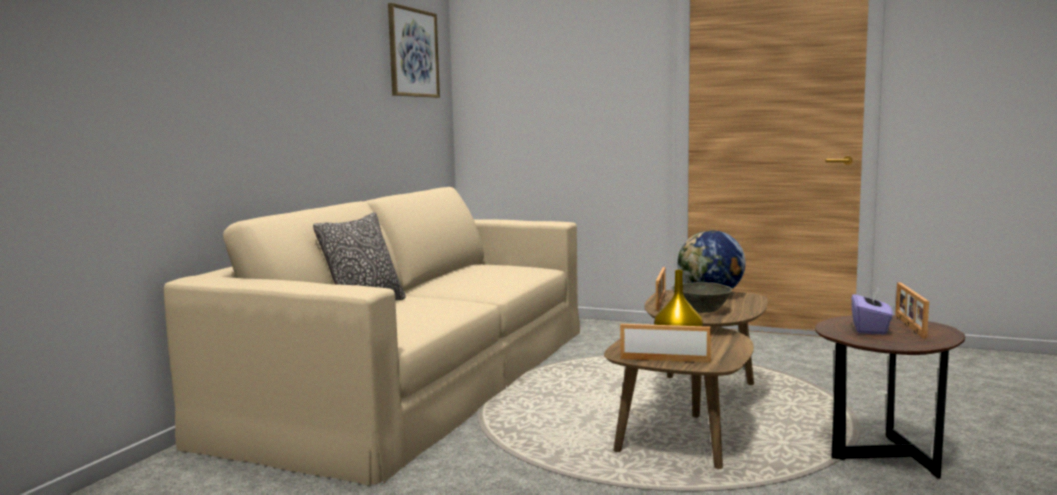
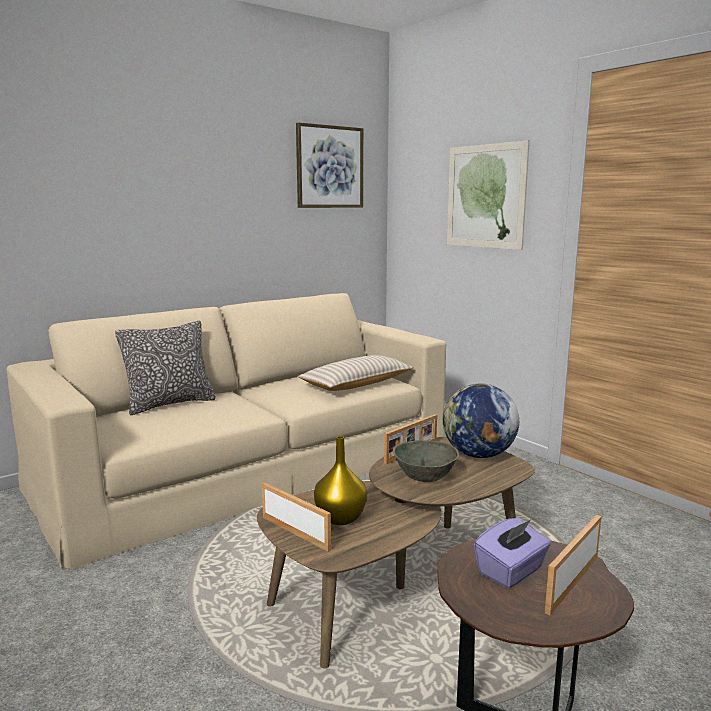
camera: 30 degrees right, 5 degrees up
(512, 273) = (356, 384): none -> beige pillow
(584, 82) = (485, 196): none -> picture

